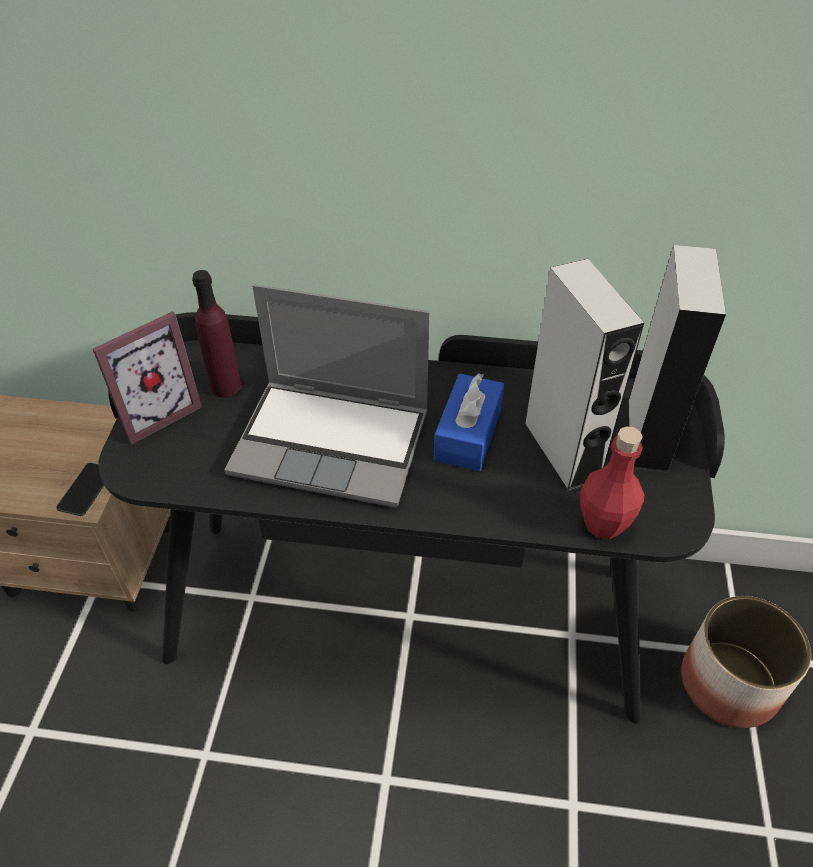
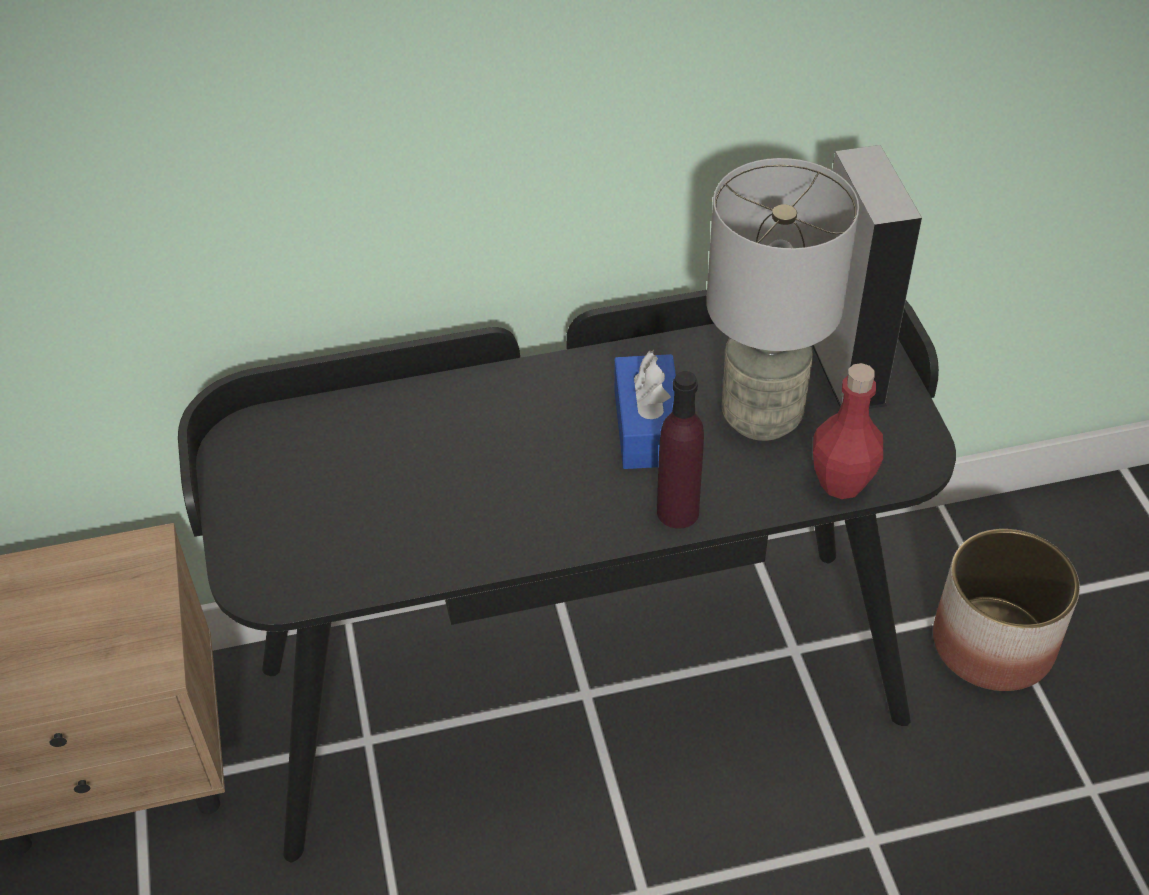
camera: 20 degrees left, 0 degrees up
(86, 489) = (144, 651): phone -> none
(156, 413) = (250, 513): picture frame -> none
(226, 386) = (321, 455): purple bottle -> purple bottle (677, 512)
(334, 443) = (495, 483): laptop -> none
(561, 451) = (761, 415): grey speaker -> grey table lamp

